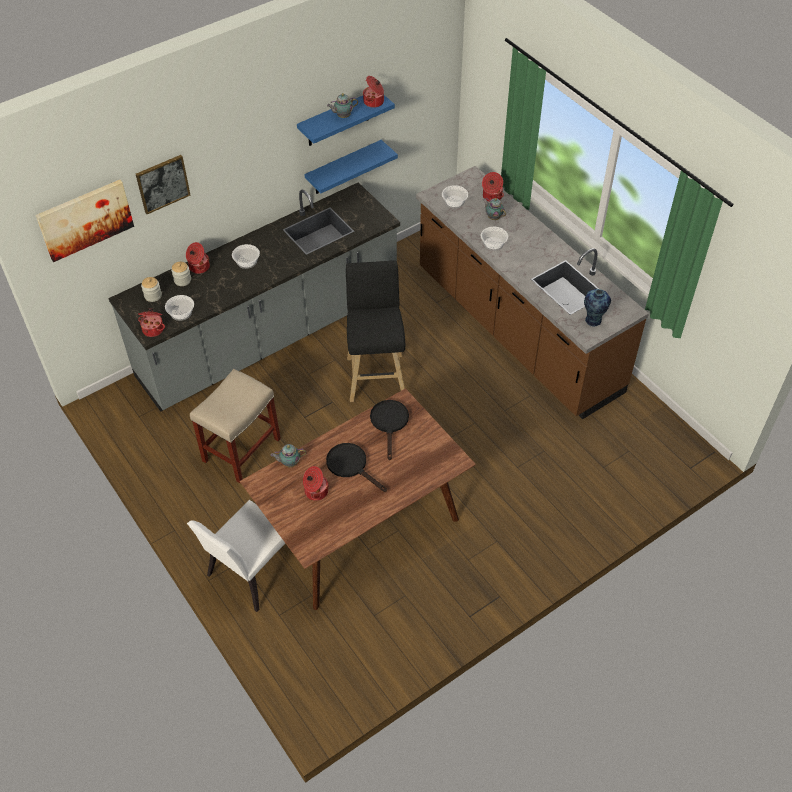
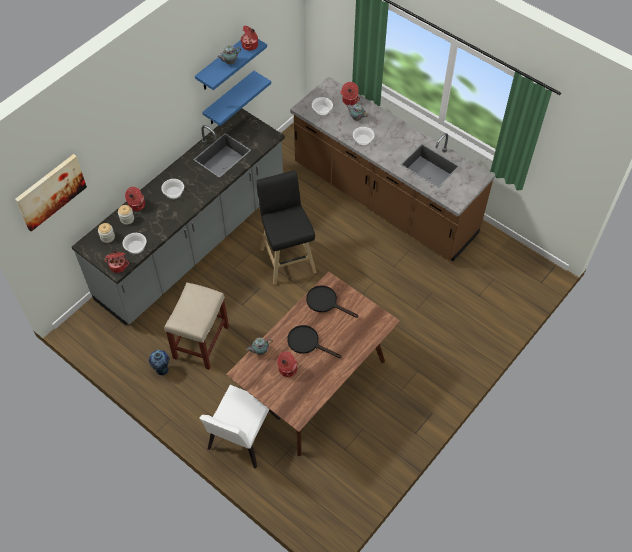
camera: 15 degrees left, 5 degrees up
(162, 183) = (103, 148): picture -> none
(389, 423) = (325, 302): black frying pan -> black frying pan turned 45 degrees counterclockwise
(593, 321) = (456, 189): vase -> vase (162, 370)

